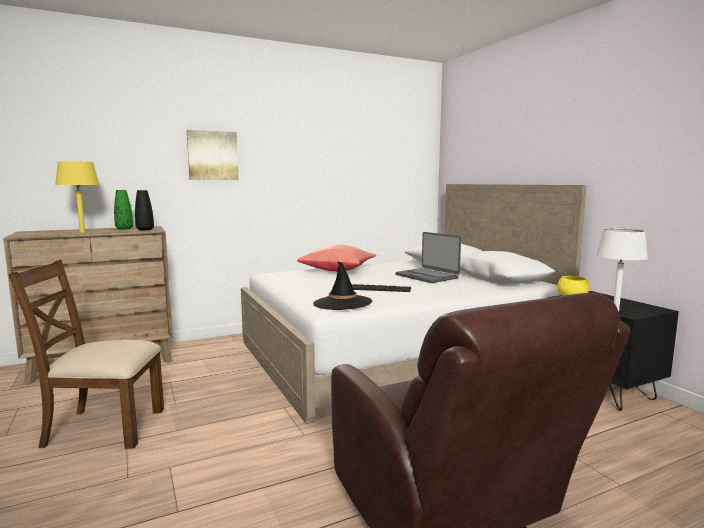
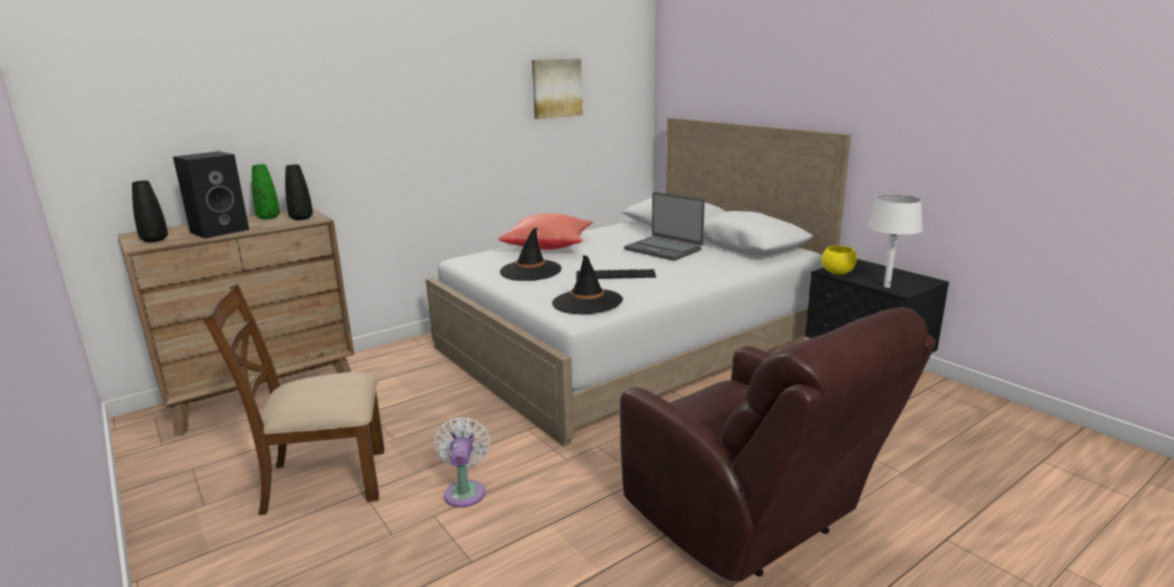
camera: 10 degrees left, 10 degrees up
(33, 234) = (154, 240): none -> black vase
(82, 232) = (220, 230): yellow table lamp -> black speaker
(206, 450) = (465, 491): none -> white fan
(212, 155) = (369, 103): picture -> picture (556, 88)
(313, 283) = (530, 271): none -> black hat

